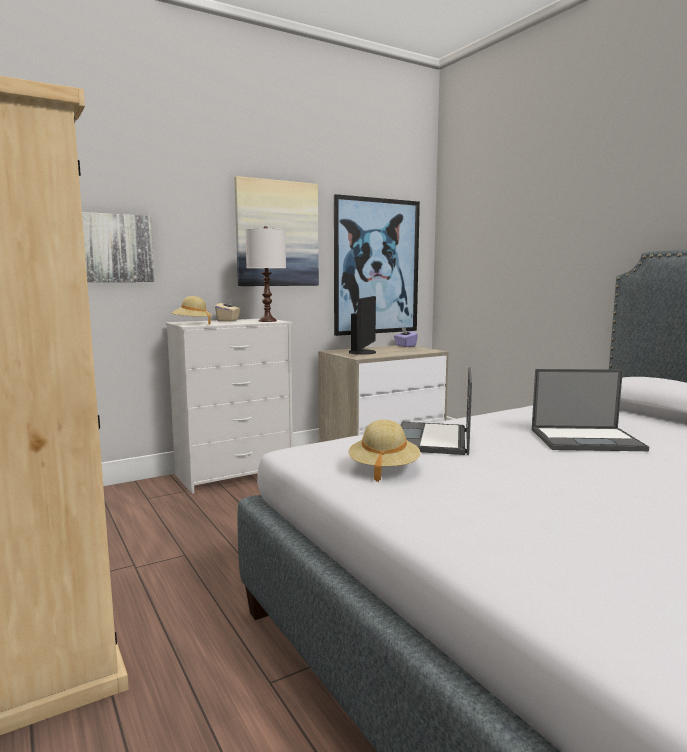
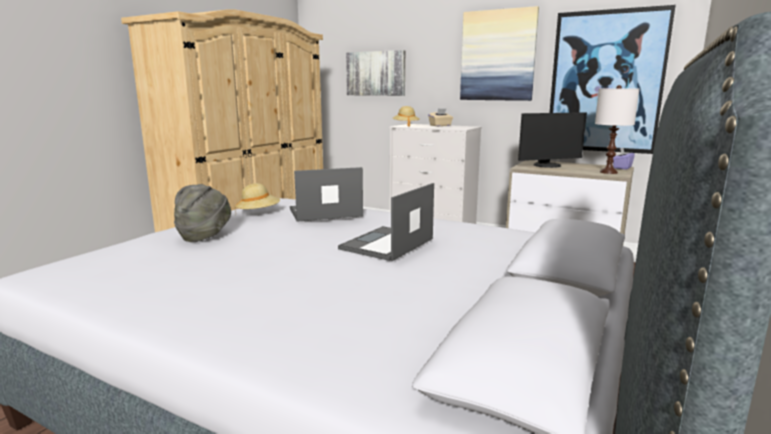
camera: 60 degrees right, 5 degrees up
(268, 321) = (456, 128): white table lamp -> white table lamp (608, 172)
(494, 511) = (205, 236): none -> grey hat
(587, 440) = (387, 244): laptop -> laptop turned 60 degrees clockwise

